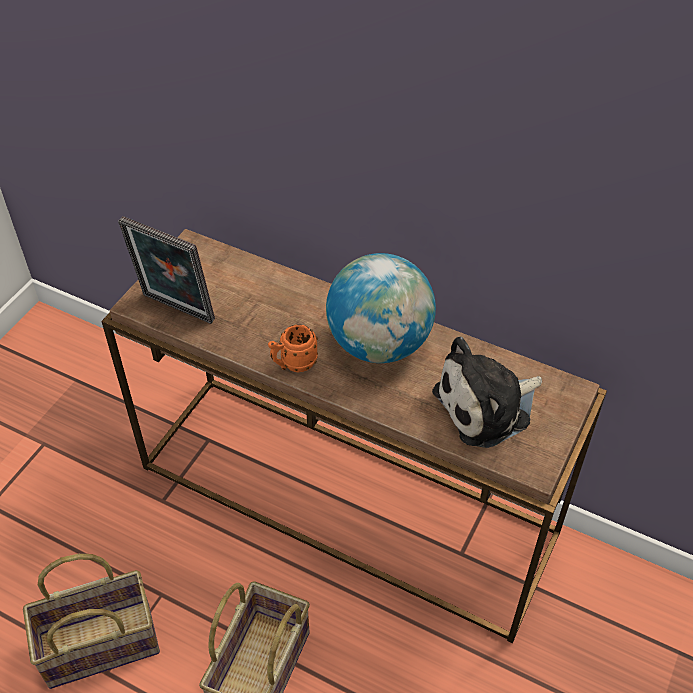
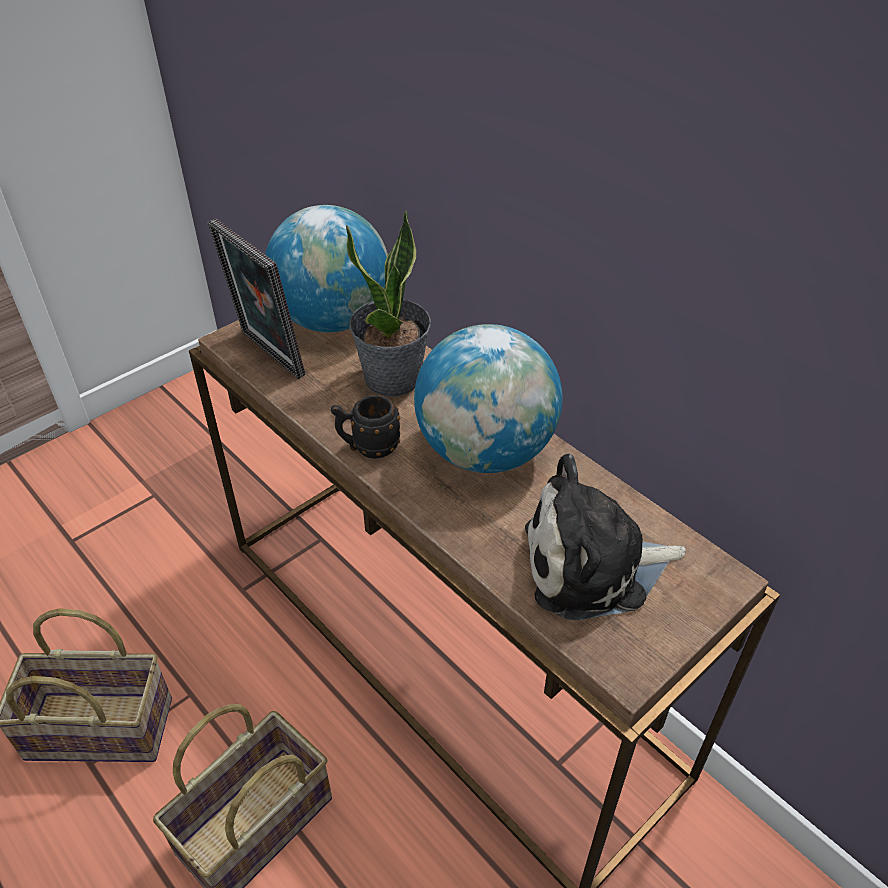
camera: 20 degrees right, 5 degrees down
(210, 266) = (332, 320): none -> globe
(284, 304) = (393, 379): none -> potted plant
(293, 364) = (368, 447): orange mug -> black mug

